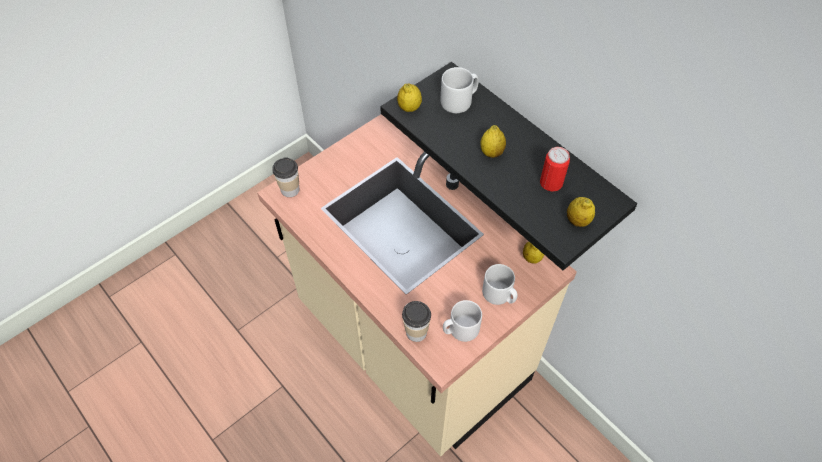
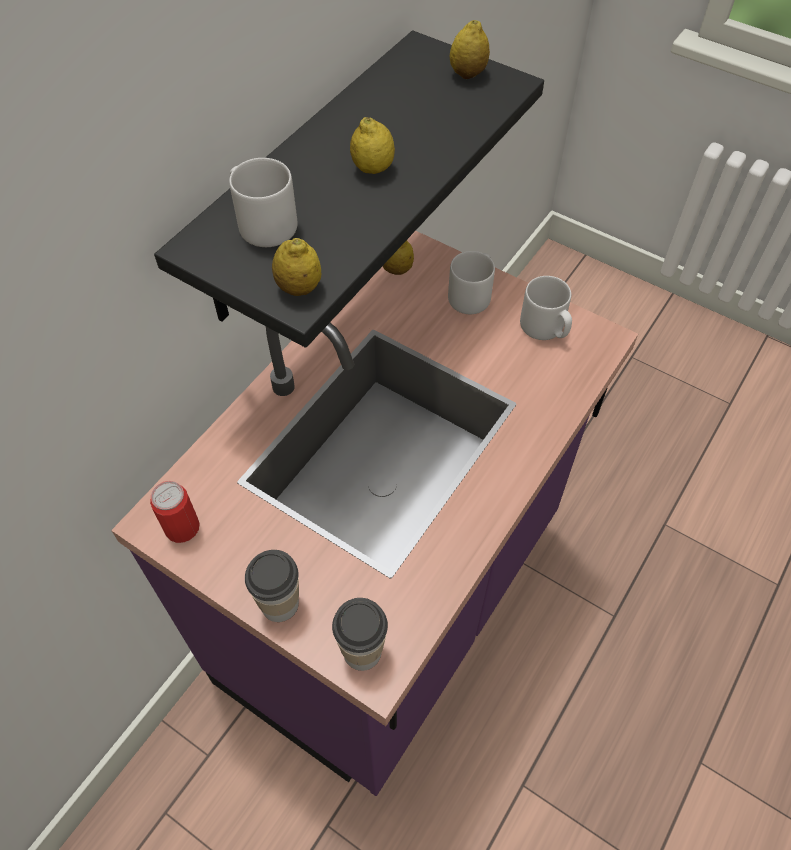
camera: 105 degrees left, 0 degrees up
(411, 345) = (395, 603): beige counter -> purple counter
(416, 332) = (572, 377): cup -> cup (280, 604)
(551, 183) = (410, 103): can -> can (182, 527)

